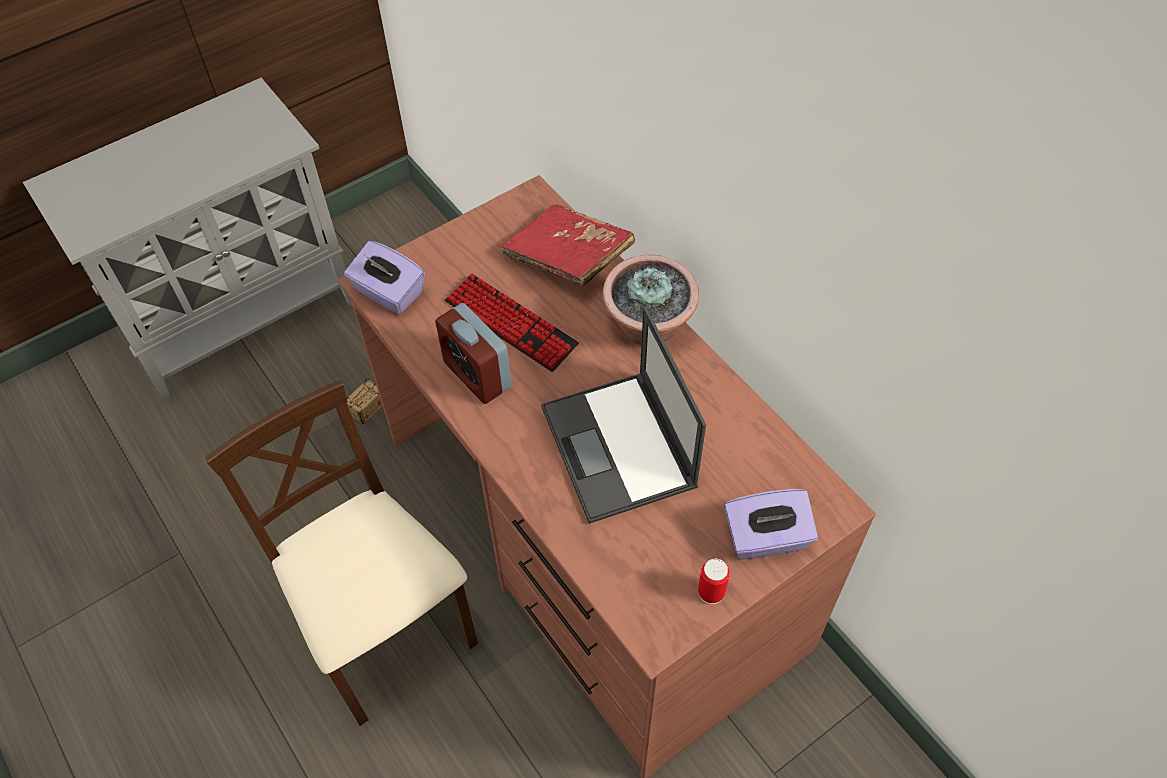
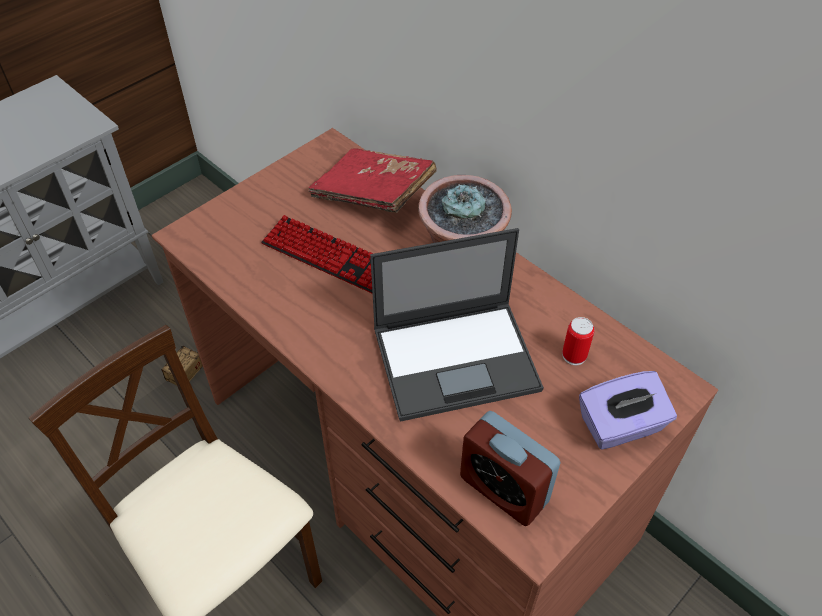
camera: 10 degrees left, 5 degrees down
(388, 293) = (204, 242): purple tissue box -> none
(477, 375) = (304, 306): alarm clock -> alarm clock (504, 489)
(619, 448) = (457, 358): laptop -> laptop turned 75 degrees counterclockwise
(711, 592) = (579, 486): can -> can (574, 355)

